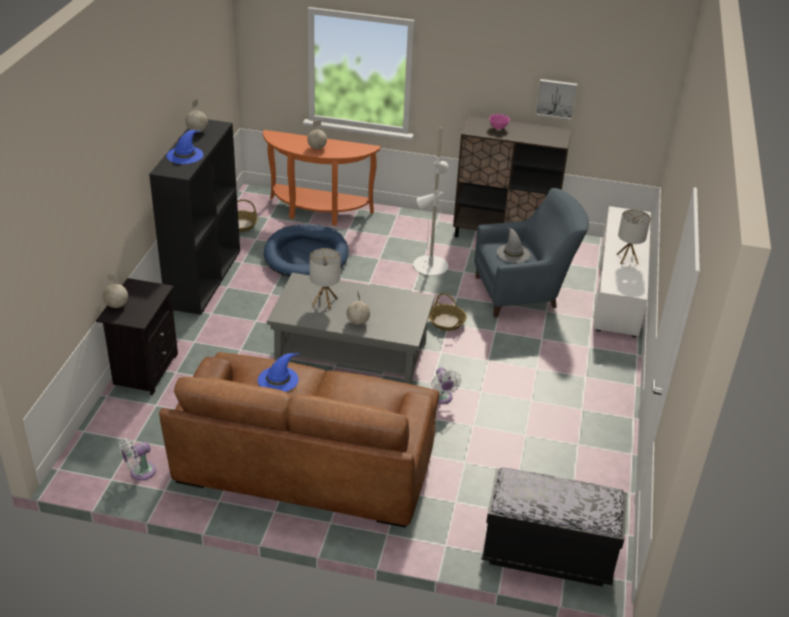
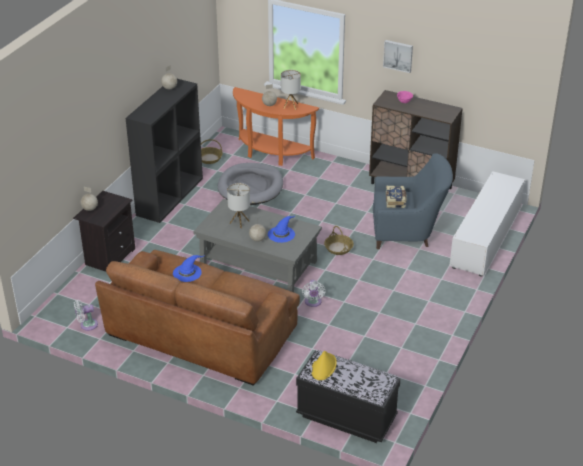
camera: 15 degrees right, 0 degrees up
(185, 155) = (155, 105): blue hat -> blue hat (281, 234)
(306, 255) = (250, 187): blue dog bed -> grey dog bed
(430, 261) = (344, 200): white floor lamp -> none
(513, 253) = (396, 201): grey hat -> book
(521, 491) = (324, 367): none -> yellow hat
(556, 98) = (450, 82): picture -> picture (398, 55)
(627, 259) = (487, 214): table lamp -> table lamp (290, 106)

